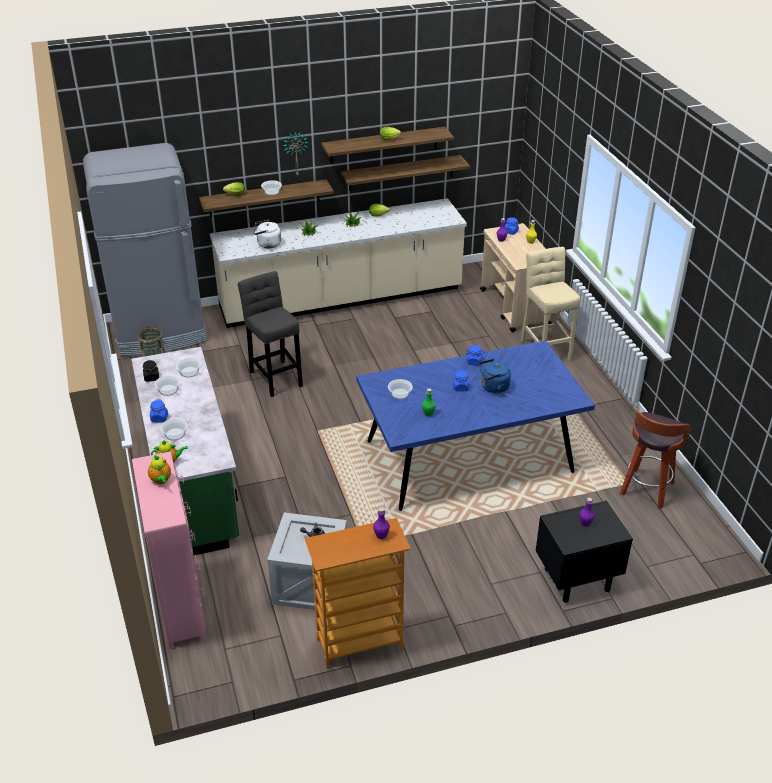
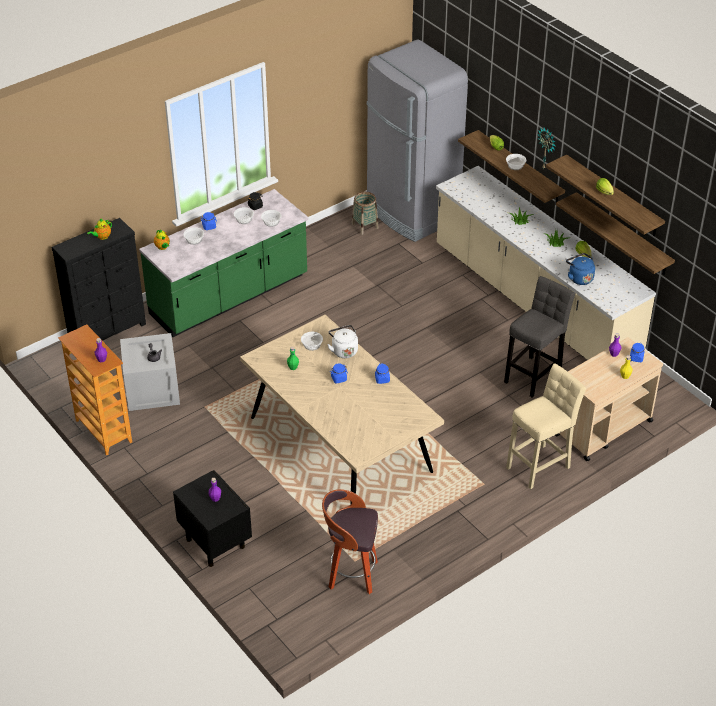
camera: 70 degrees right, 5 degrees up
(181, 605) = (108, 332): pink dresser -> black dresser
(267, 244) = (481, 203): white kettle -> white kettle (343, 350)
(275, 377) = (388, 297): grey stool -> grey stool (534, 375)
(468, 457) = (339, 444): blue dining table -> beige dining table
(493, 387) = (349, 399): blue kettle -> blue kettle (579, 278)

